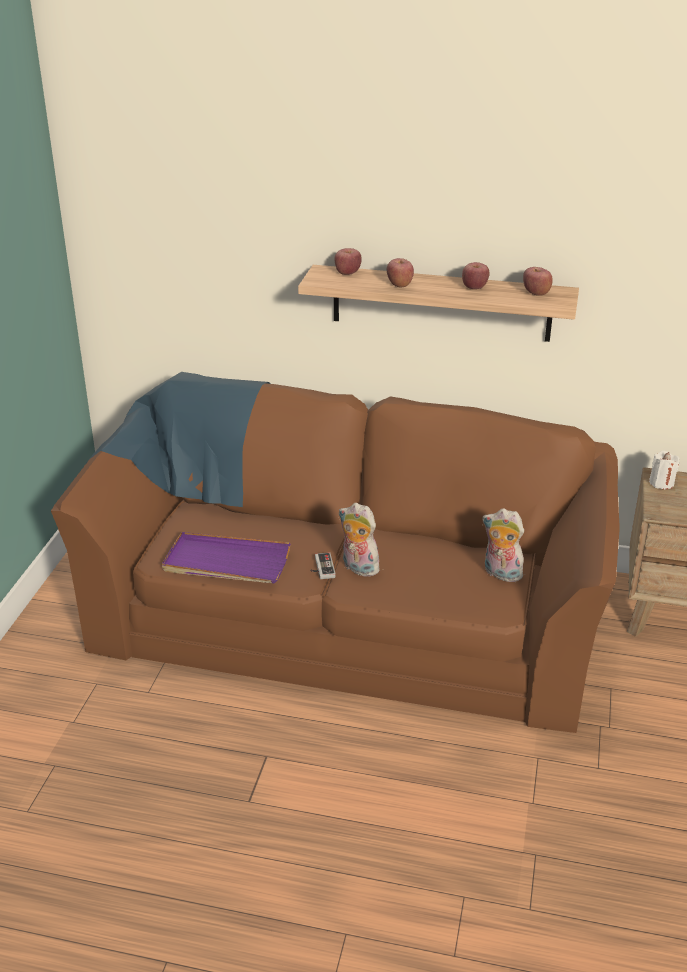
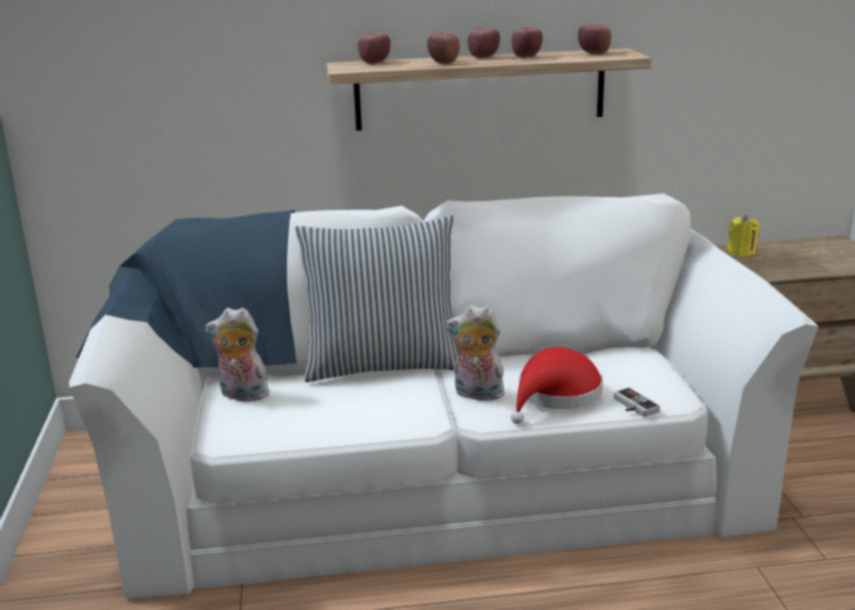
camera: 20 degrees left, 10 degrees down
(226, 562) = (312, 422): purple tray -> none
(310, 521) = (382, 365): none -> pillow
(321, 568) = (434, 403): game controller -> game controller (632, 406)
(345, 613) = (435, 477): brown sofa -> white sofa
(415, 585) = (556, 396): none -> red hat
(440, 281) = (483, 57): none -> apple
(500, 574) = (637, 367): plush toy -> plush toy (242, 396)
(661, 483) = (741, 252): white candle -> yellow candle

